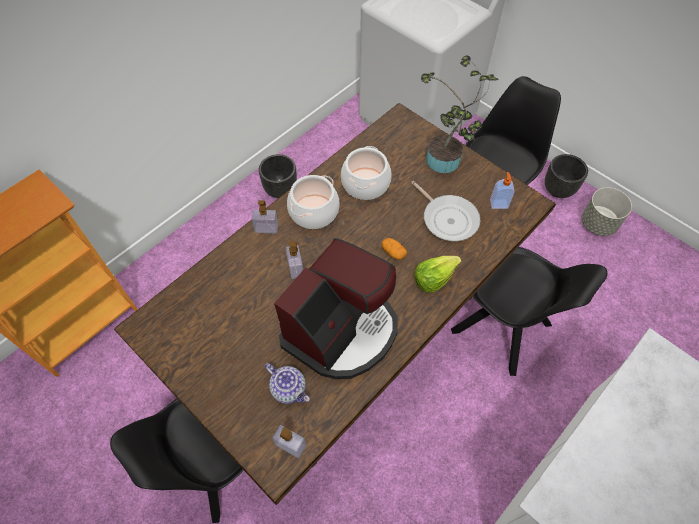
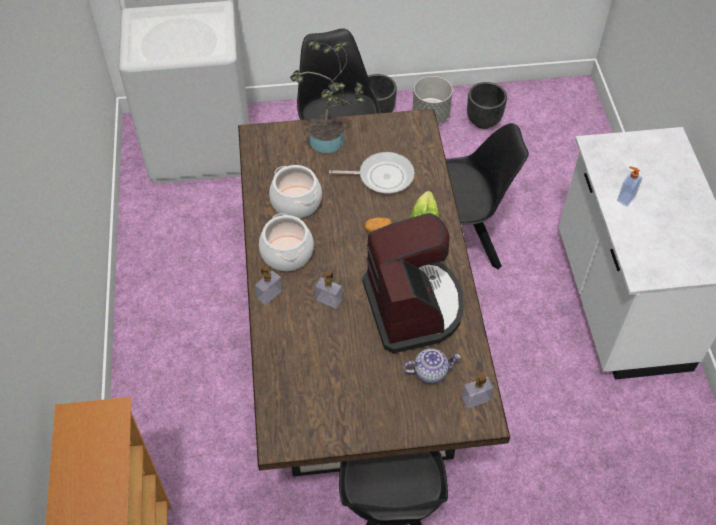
camera: 50 degrees left, 5 degrees down
(281, 190) = (161, 299): black planter -> black planter (483, 121)
(498, 203) = (400, 138): soap dispenser -> soap dispenser (625, 198)

